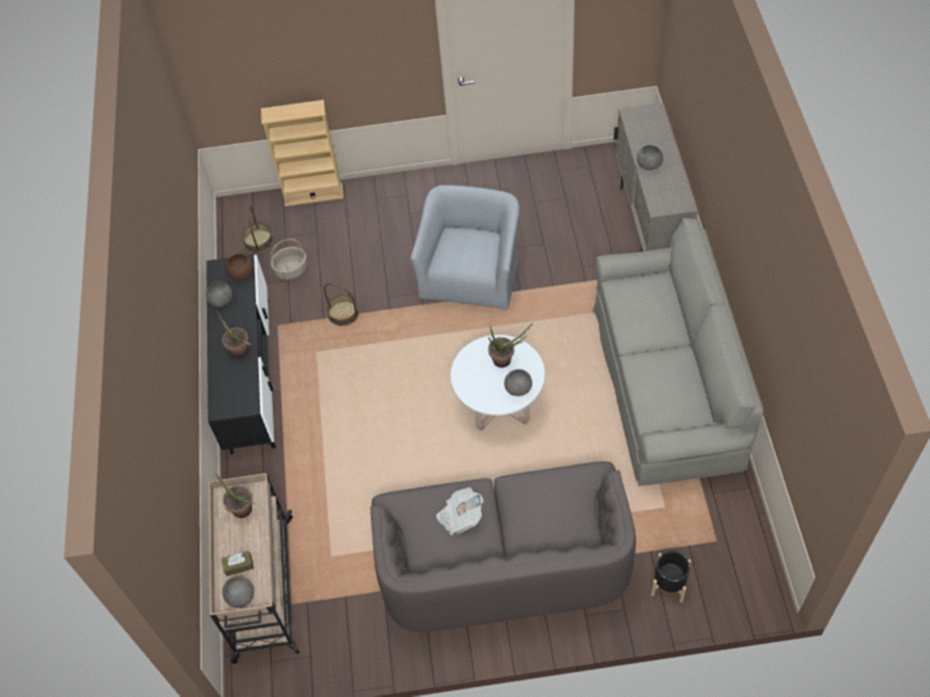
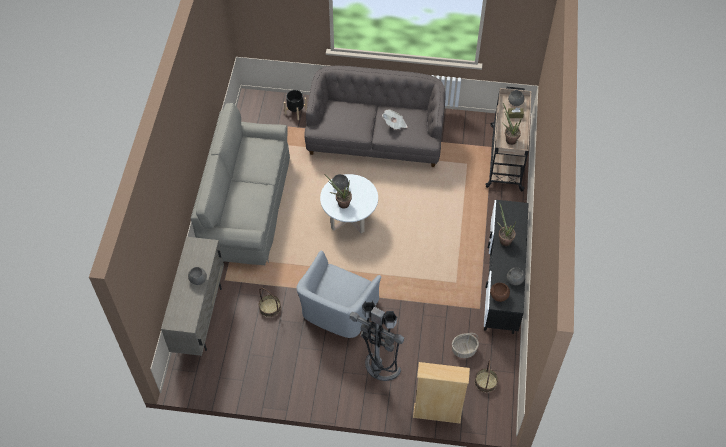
camera: 170 degrees left, 0 degrees up
(343, 313) = (432, 305): basket -> basket (270, 307)
(396, 216) = (377, 374): none -> grey floor lamp

